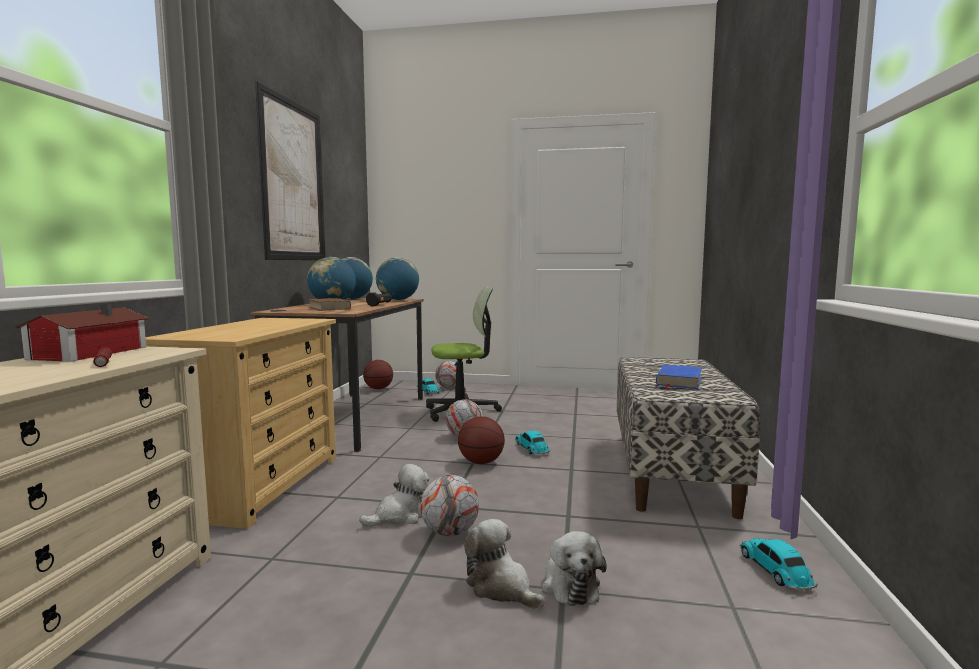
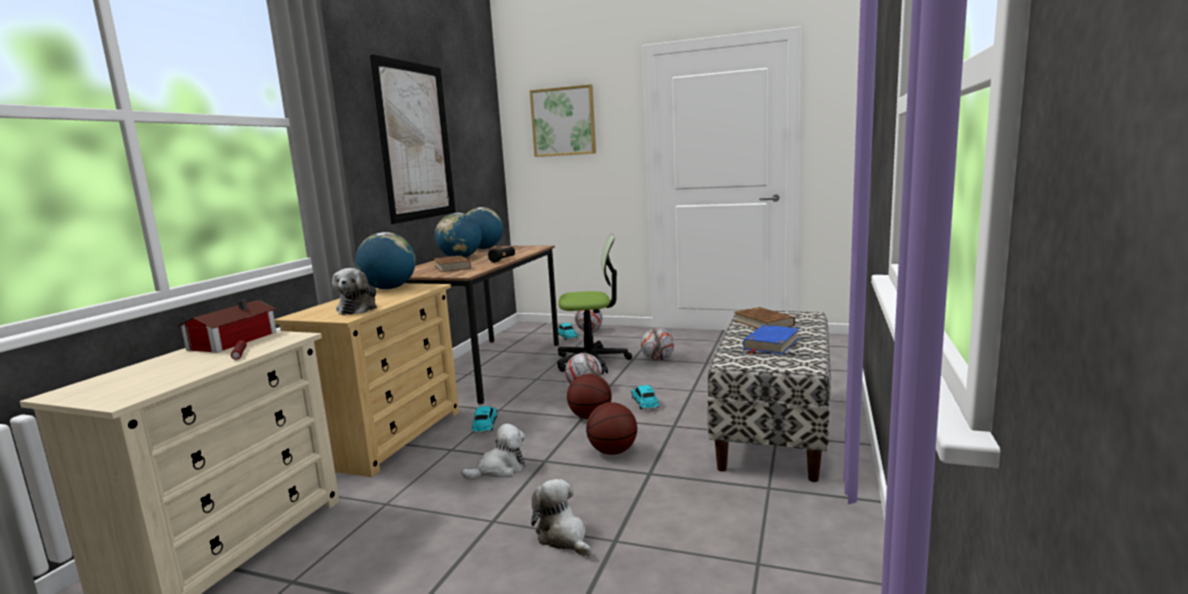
camera: 10 degrees right, 5 degrees up
(378, 388) = (519, 333): basketball -> basketball (613, 451)
(398, 300) = (527, 249): globe -> globe (389, 288)
(431, 185) = (563, 121): none -> picture
(449, 532) = (537, 486): football -> football (657, 359)
(569, 584) = (622, 536): plush toy -> plush toy (358, 309)
(655, 366) = (763, 323): none -> brown book
(776, 571) = (819, 533): toy car -> toy car (485, 425)

